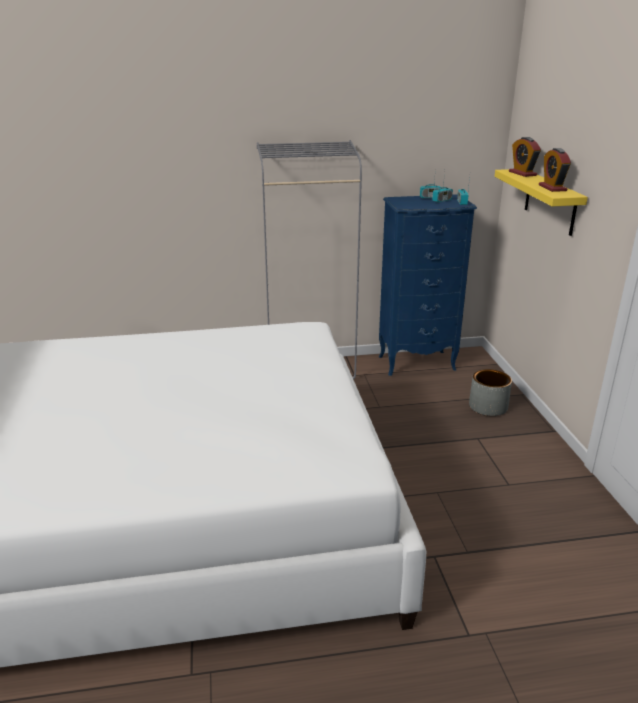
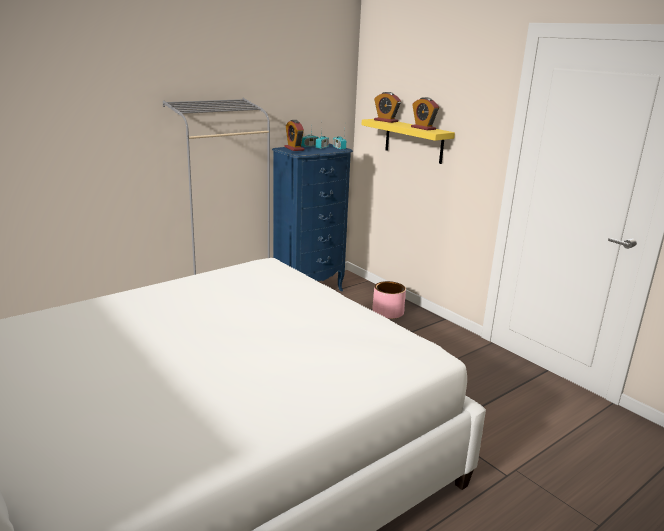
camera: 30 degrees left, 5 degrees down
(406, 200) = (294, 148): none -> alarm clock
(488, 407) = (388, 313): grey planter -> pink planter

